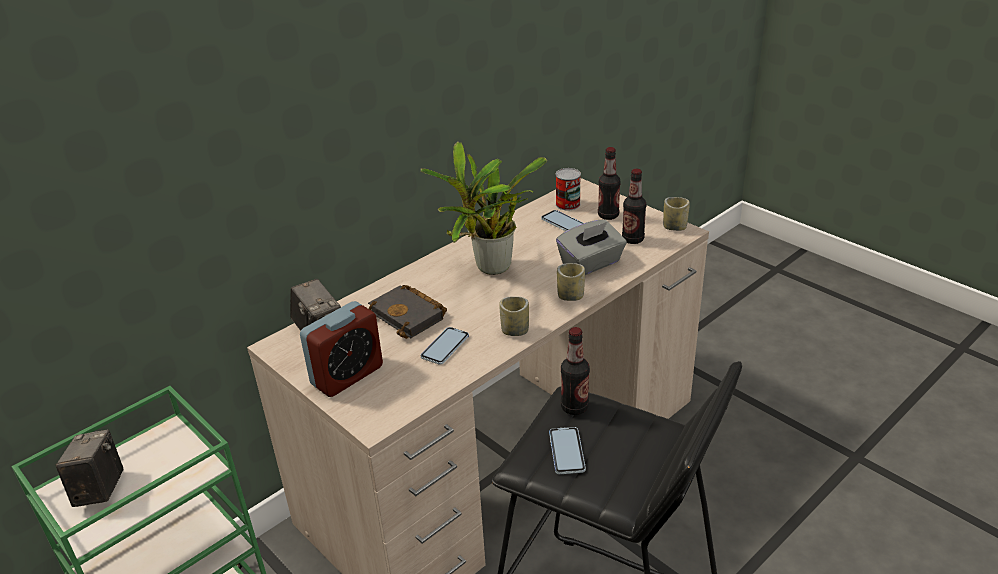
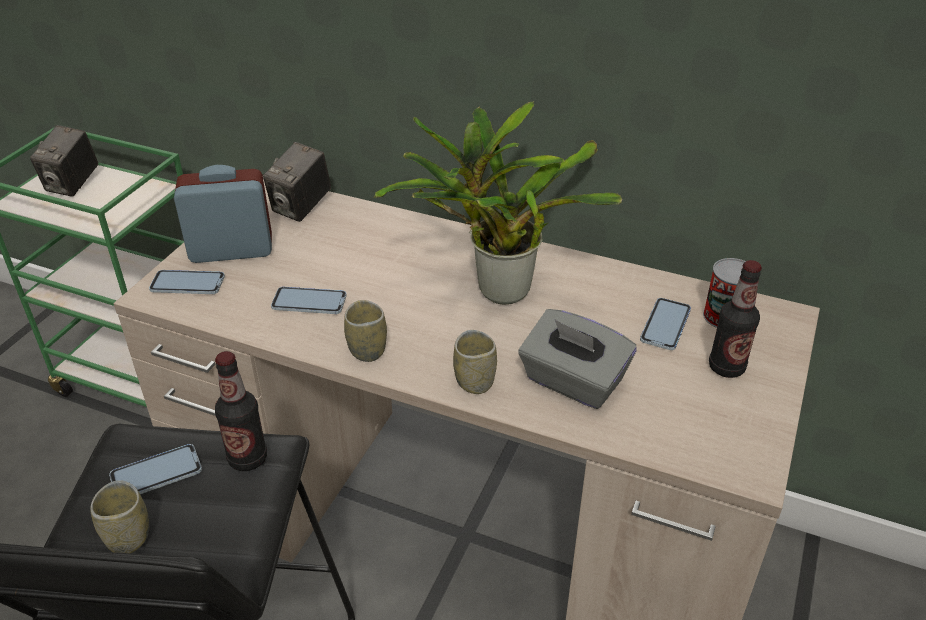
camera: 65 degrees right, 5 degrees up
(99, 489) = (73, 185): camera -> camera turned 135 degrees clockwise
(347, 375) = (231, 250): alarm clock -> alarm clock turned 150 degrees clockwise
(375, 403) = (187, 284): none -> phone
(410, 316) = (360, 257): black book -> none
(633, 239) = (675, 412): bottle -> none
(674, 227) = (756, 456): cup -> cup (128, 537)

